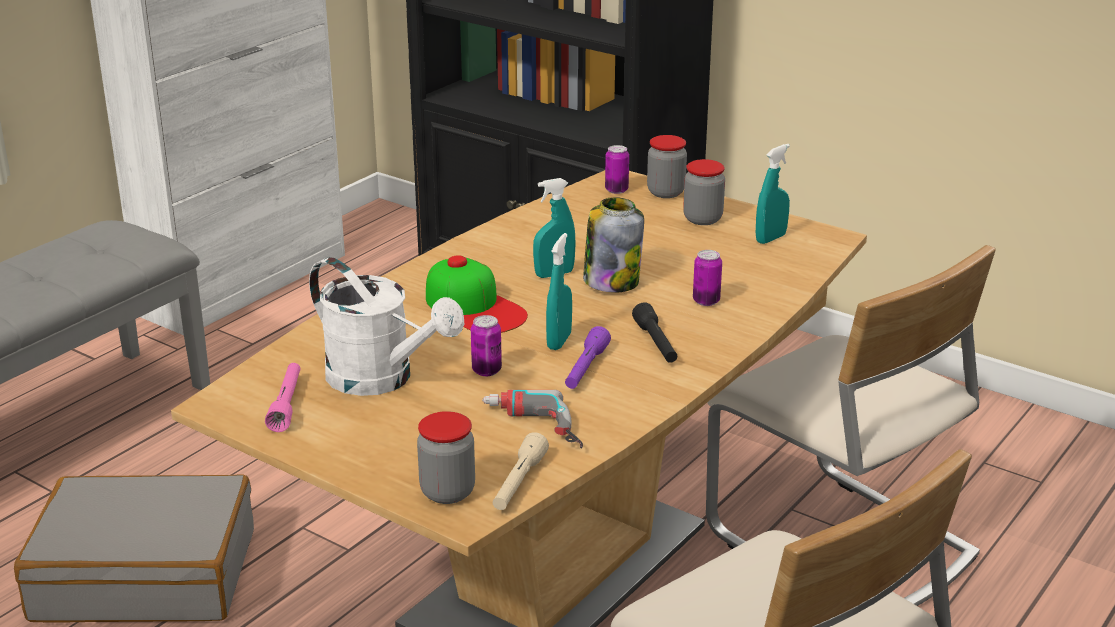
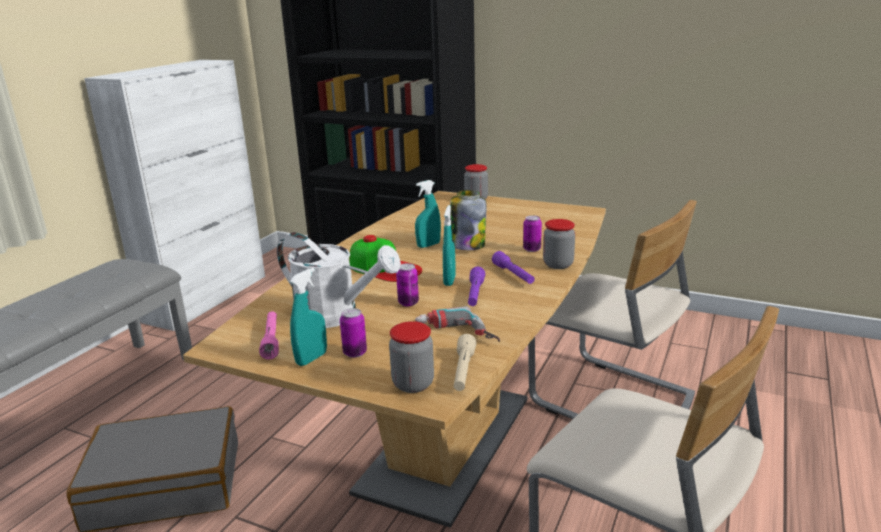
camera: 10 degrees left, 5 degrees down
(616, 190) = (446, 201): can -> can (355, 353)
(656, 344) = (513, 275): black flashlight -> purple flashlight
(702, 219) = (505, 209): jar -> jar (558, 264)
(770, 238) = (551, 215): turquoise spray bottle -> turquoise spray bottle (311, 358)

